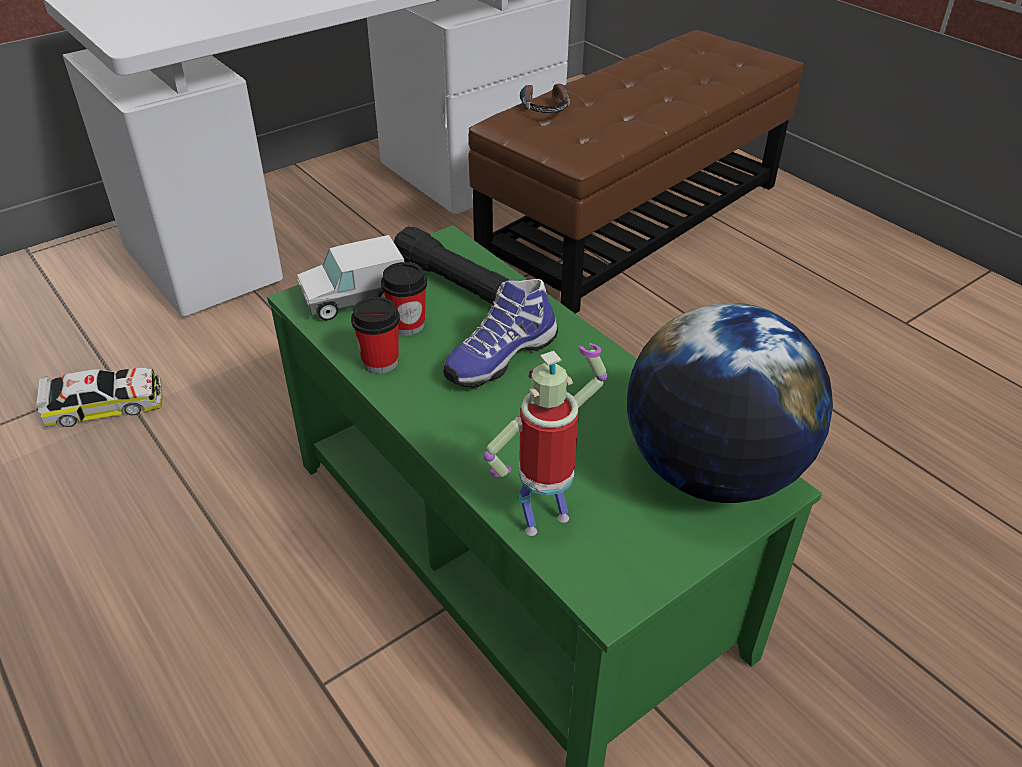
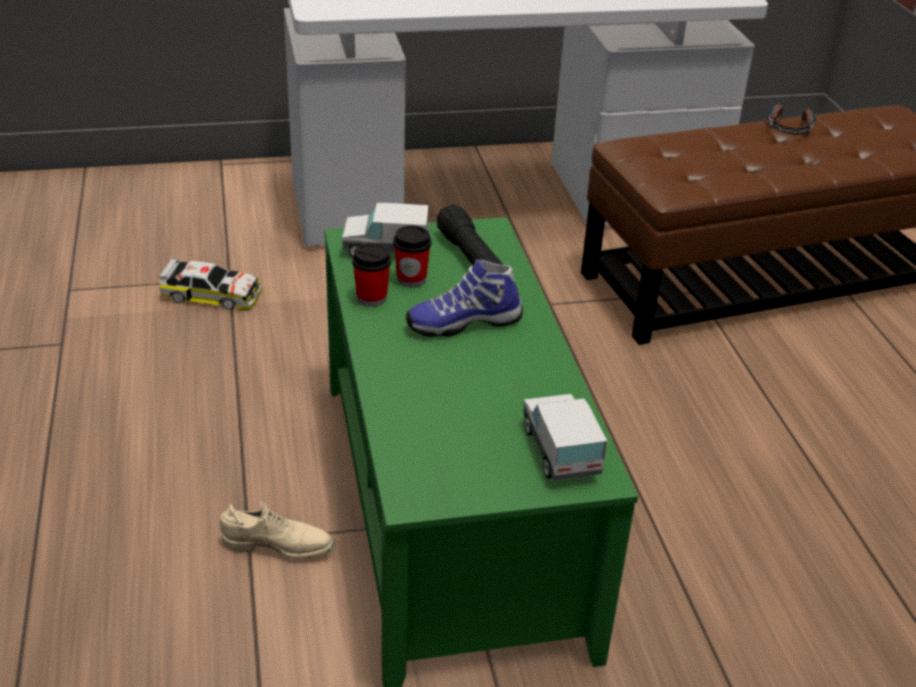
camera: 25 degrees right, 5 degrees down
(358, 675) = (278, 546): none -> beige shoe
(544, 105) = (676, 140): headphones -> headphones (789, 126)
(544, 518) = (407, 436): toy robot -> none
(711, 472) = (560, 451): globe -> toy truck

